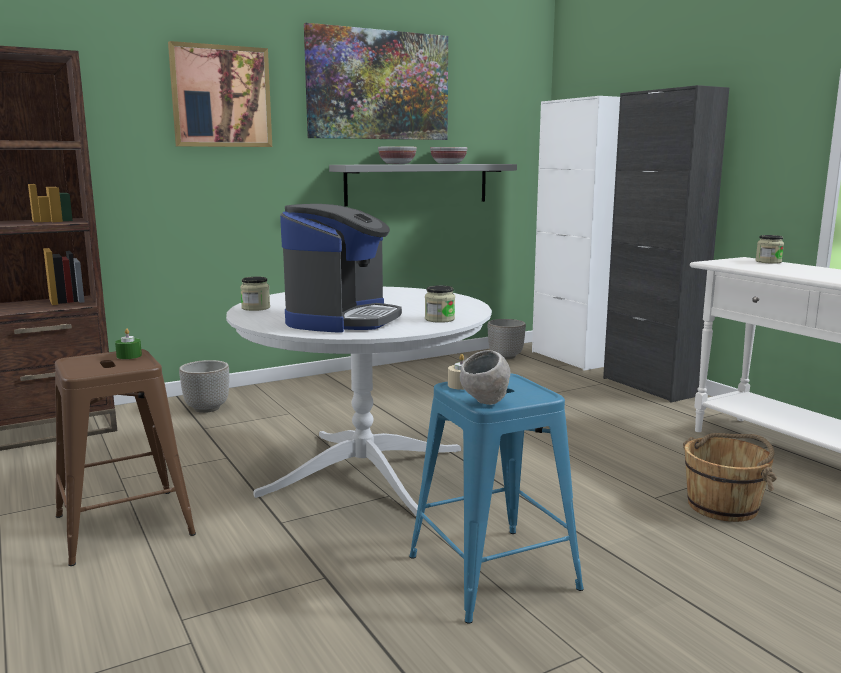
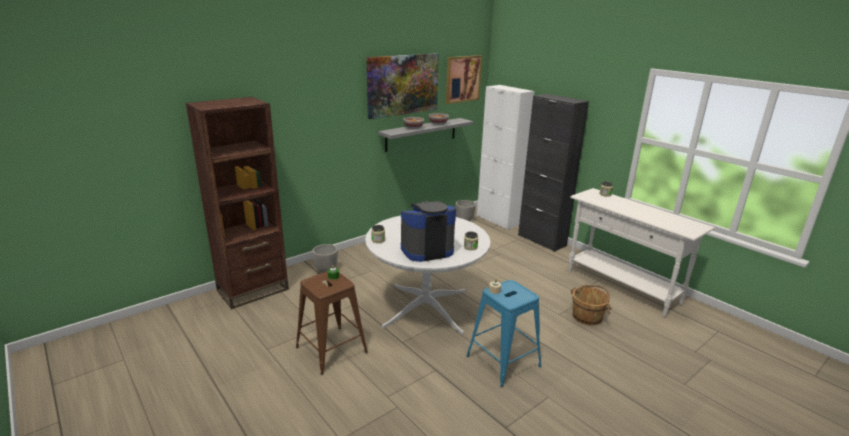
camera: 10 degrees left, 10 degrees up
(221, 97) = (325, 103): picture -> picture (462, 79)
(342, 320) = (426, 250): coffee machine -> coffee machine turned 120 degrees counterclockwise
(485, 403) = (510, 303): grey bowl -> none

